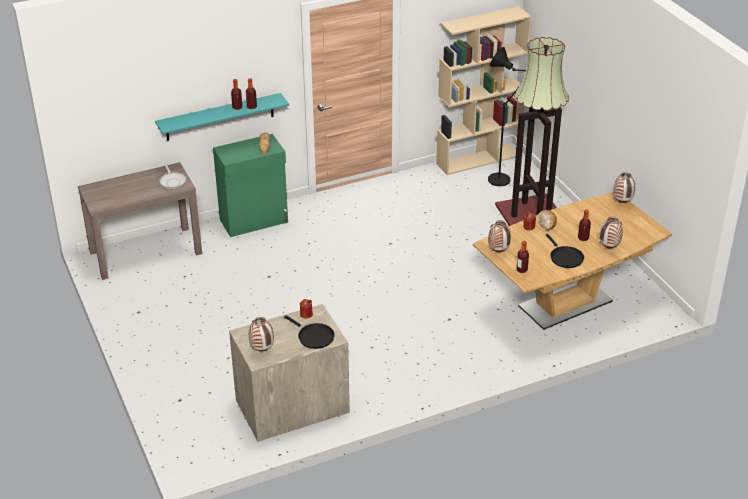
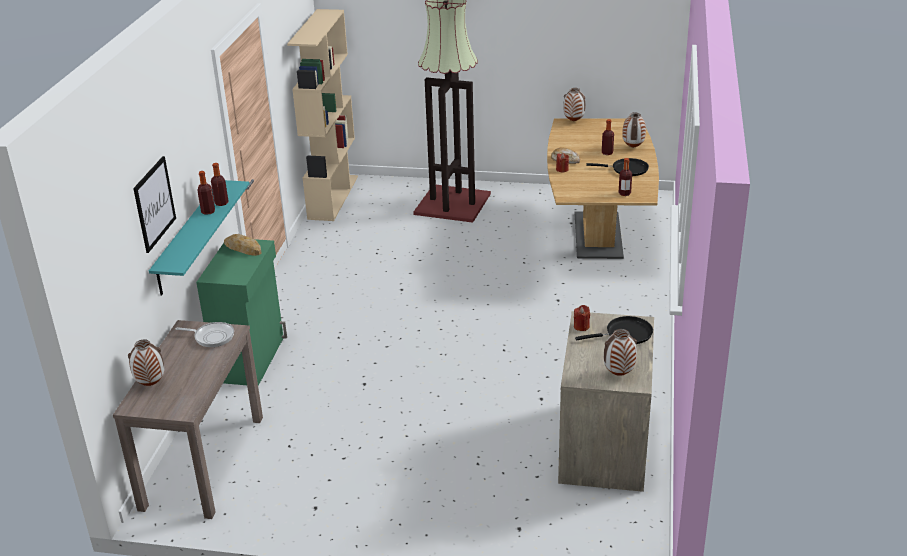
camera: 55 degrees left, 5 degrees down
(176, 83) = (154, 204): none -> picture
(498, 251) = (583, 195): vase -> vase (150, 385)
(503, 181) = (383, 198): black floor lamp -> none

